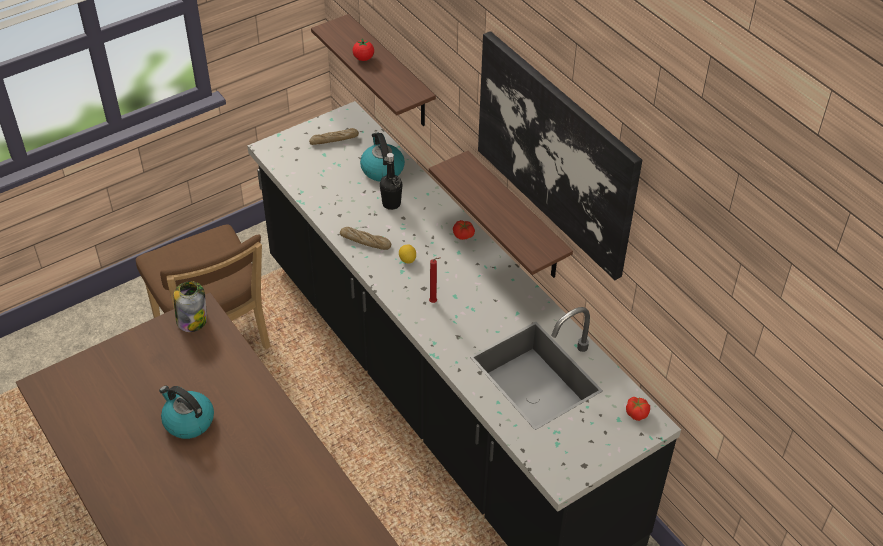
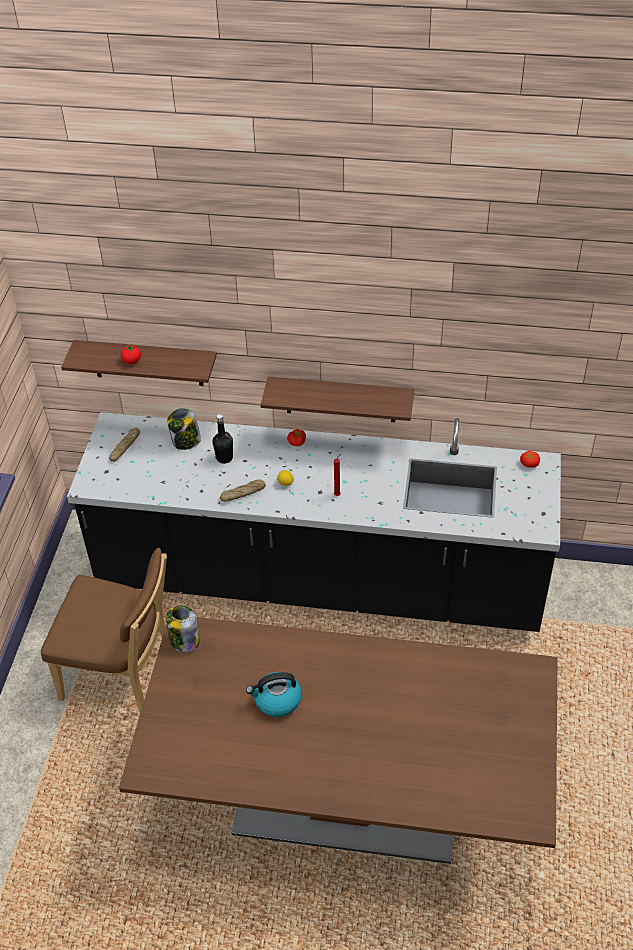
camera: 45 degrees left, 0 degrees up
(382, 169) = (186, 441): kettle -> jar
(555, 152) = (382, 322): picture -> none

